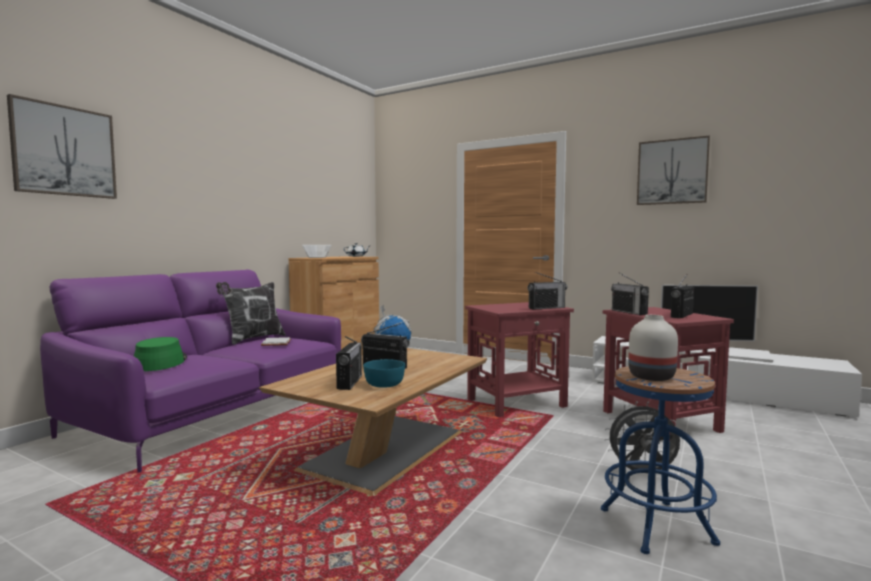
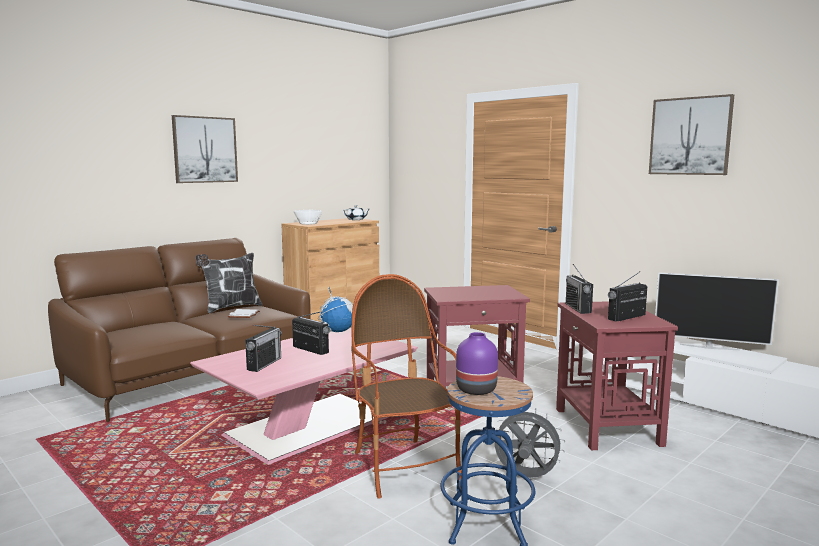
camera: 15 degrees right, 5 degrees up
(64, 151) = (63, 142): picture -> picture (205, 149)
(160, 362) = (134, 330): green hat -> none
(214, 414) = (190, 375): purple sofa -> brown sofa
(384, 384) = (290, 368): turquoise bowl -> none
(387, 449) = (311, 425): brown coffee table -> pink coffee table
(520, 479) = (404, 467): none -> armchair
(546, 308) = (500, 296): radio -> none
(650, 377) = (475, 389): white vase -> purple vase

